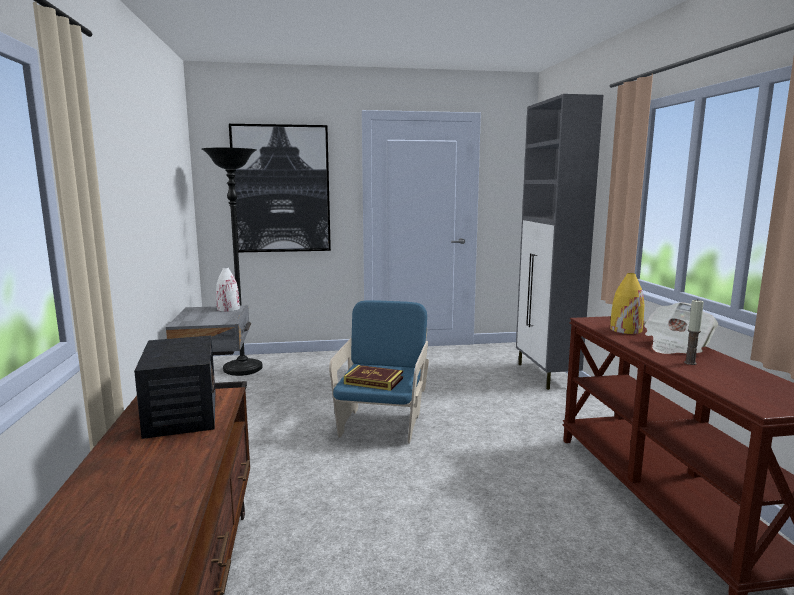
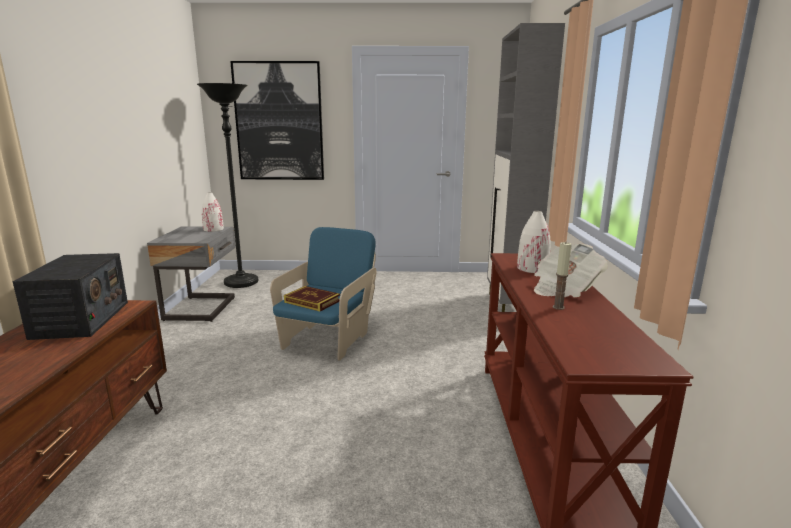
camera: 10 degrees right, 5 degrees up
(625, 330) = (532, 268): yellow vase -> white vase

